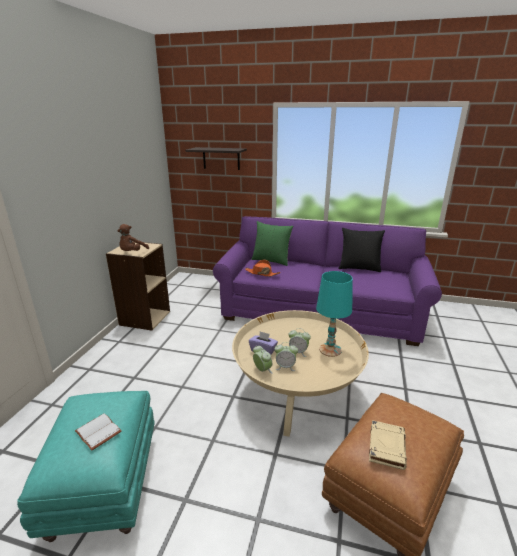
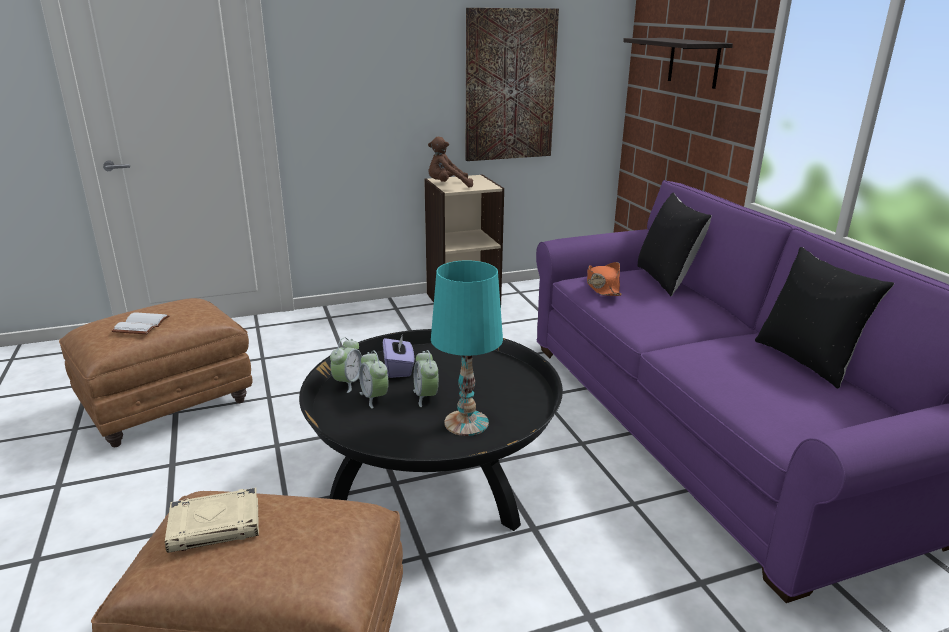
camera: 55 degrees right, 0 degrees up
(104, 484) = (169, 405): turquoise ottoman -> brown ottoman
(130, 184) = (510, 86): none -> picture
(271, 260) = (666, 280): green pillow -> black pillow
(296, 393) = (434, 481): beige coffee table -> black coffee table

